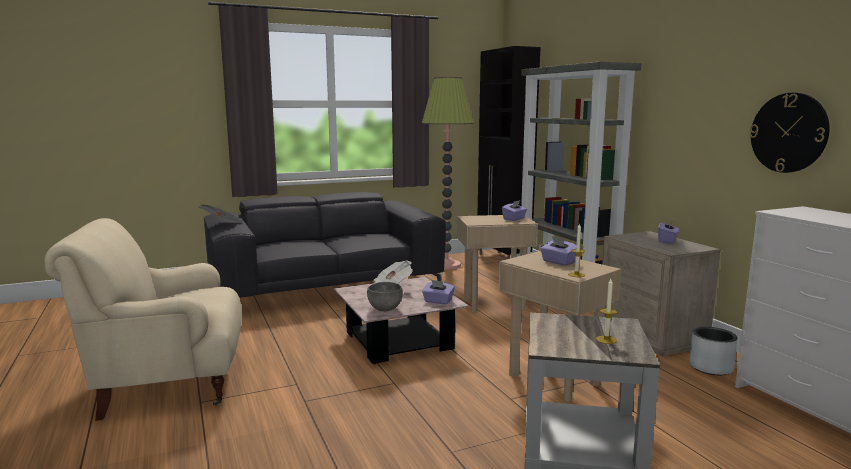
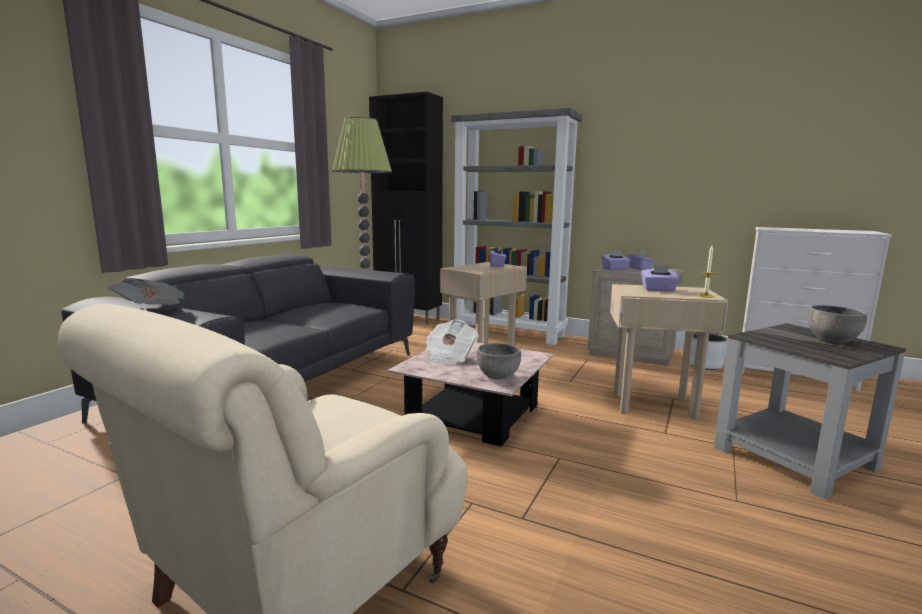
camera: 40 degrees left, 0 degrees up
(438, 301) = (521, 356): purple tissue box -> purple tissue box (615, 269)
(606, 340) = (832, 341): candle -> grey bowl
(788, 133) = (736, 171): wall clock -> none

